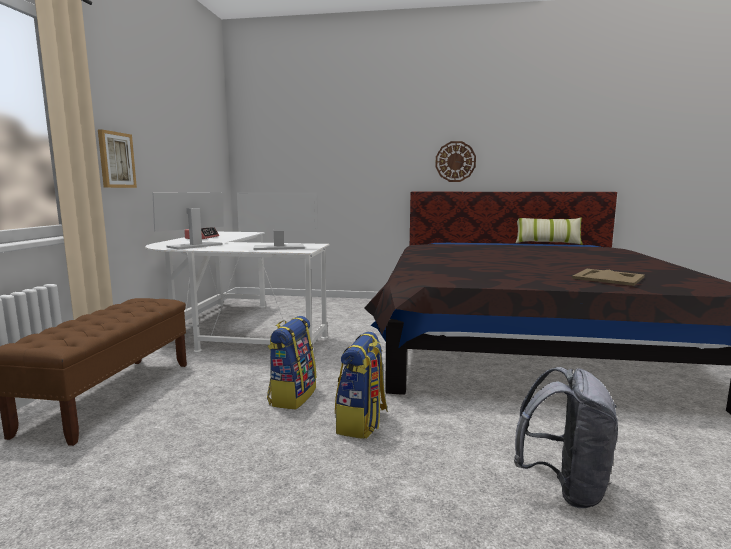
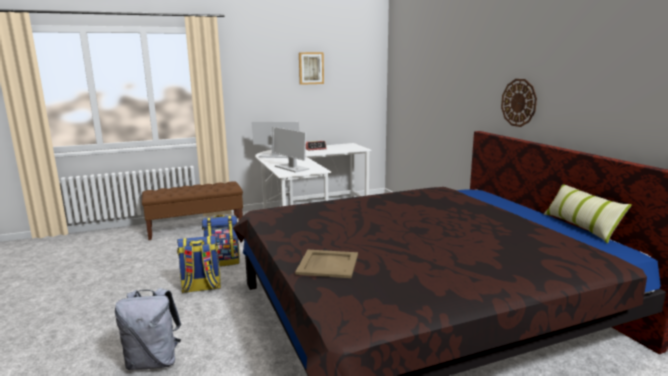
camera: 60 degrees right, 5 degrees up
(116, 160) = (249, 99): picture -> picture (311, 68)

